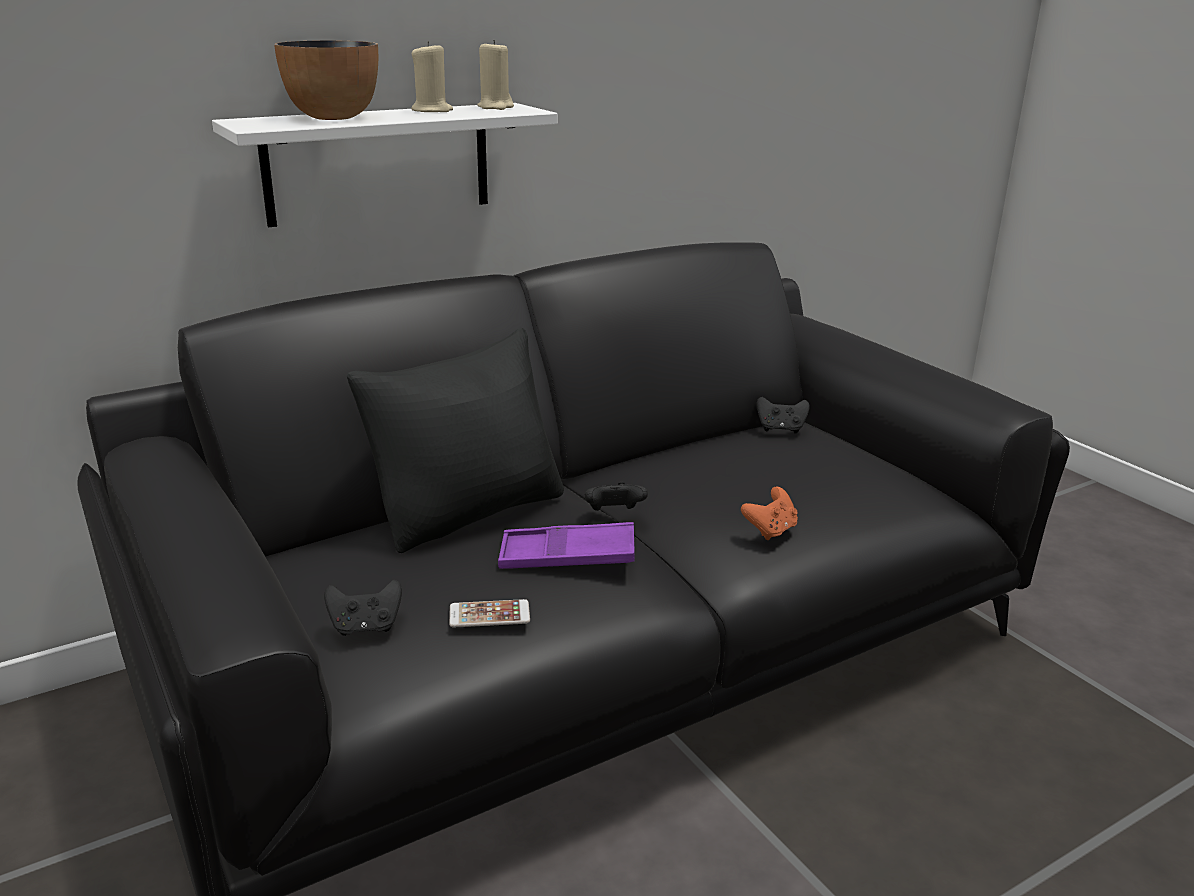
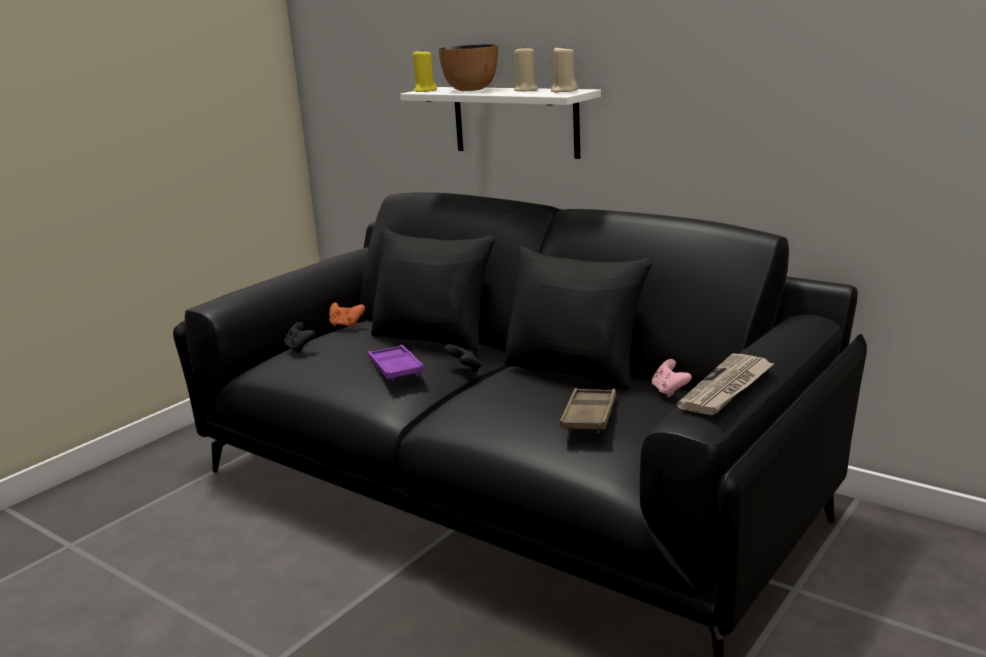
camera: 70 degrees right, 5 degrees down
(260, 125) = (425, 90): none -> yellow candle
(489, 614) = (324, 367): phone -> none
(682, 456) = (574, 371): none -> black pillow
(770, 530) = (484, 415): orange game controller -> orange game controller (346, 325)
(780, 429) = (669, 391): black game controller -> pink game controller
(825, 475) = (589, 416): none -> brown tray
(951, 378) = (727, 388): none -> newspaper

